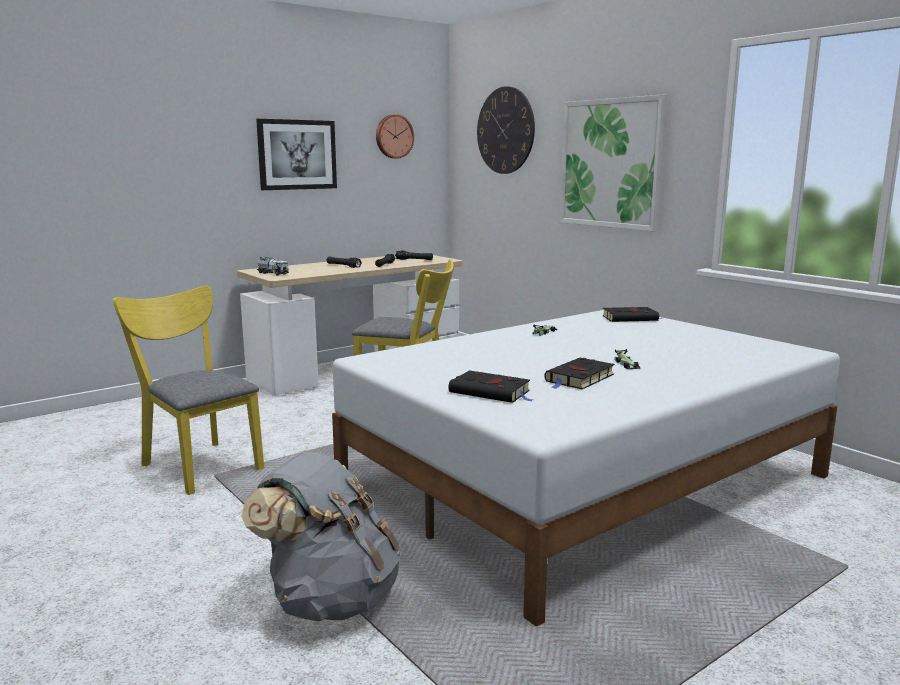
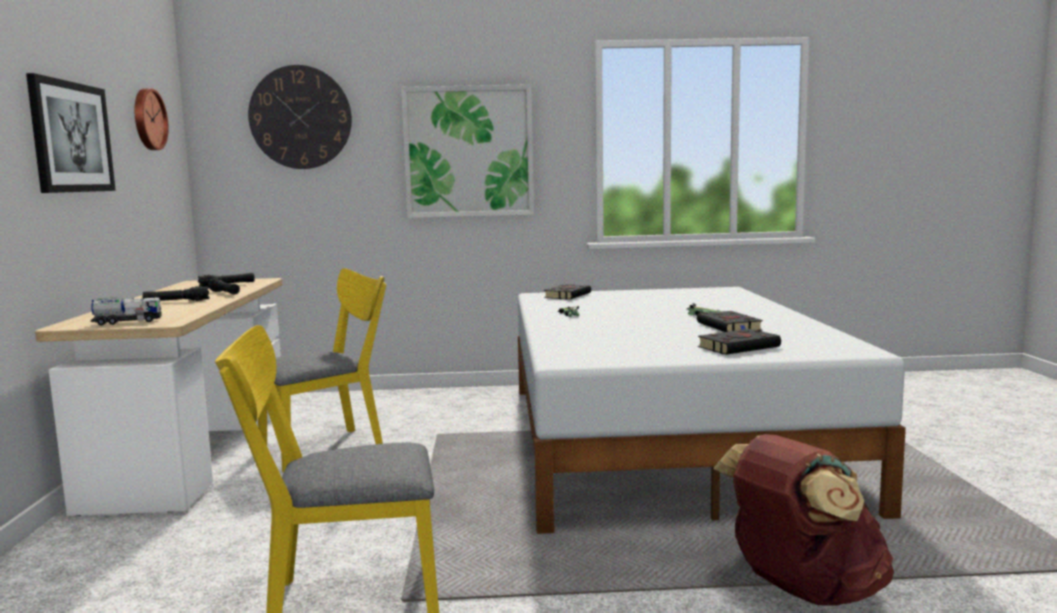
camera: 55 degrees left, 5 degrees down
(330, 600) = (802, 590): grey backpack -> brown backpack

